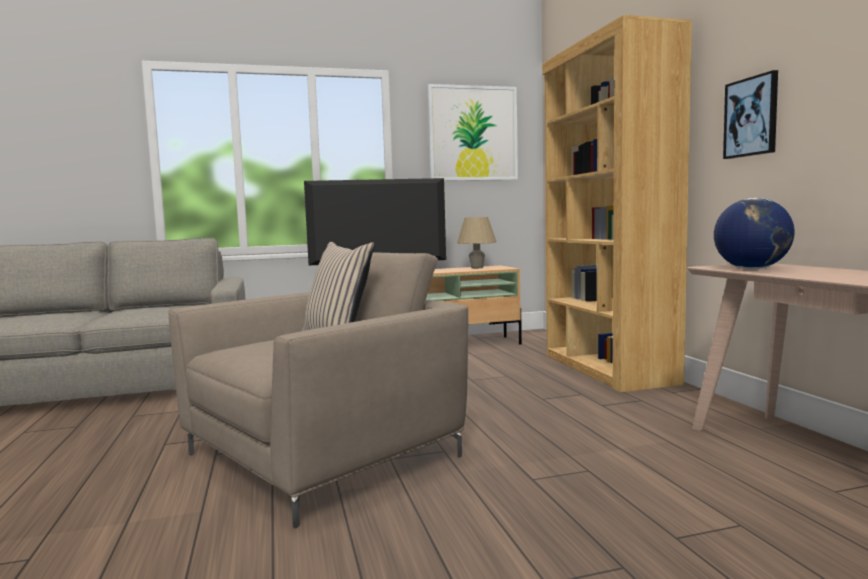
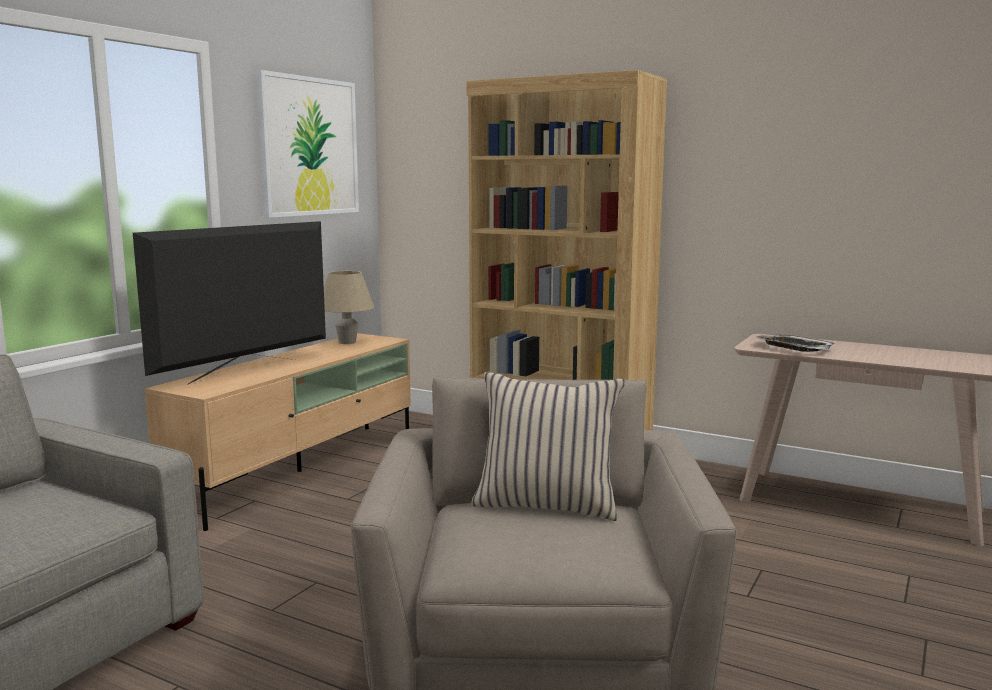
camera: 45 degrees left, 5 degrees up
(751, 117) = (739, 194): picture -> none
(751, 269) = (793, 348): globe -> tray

